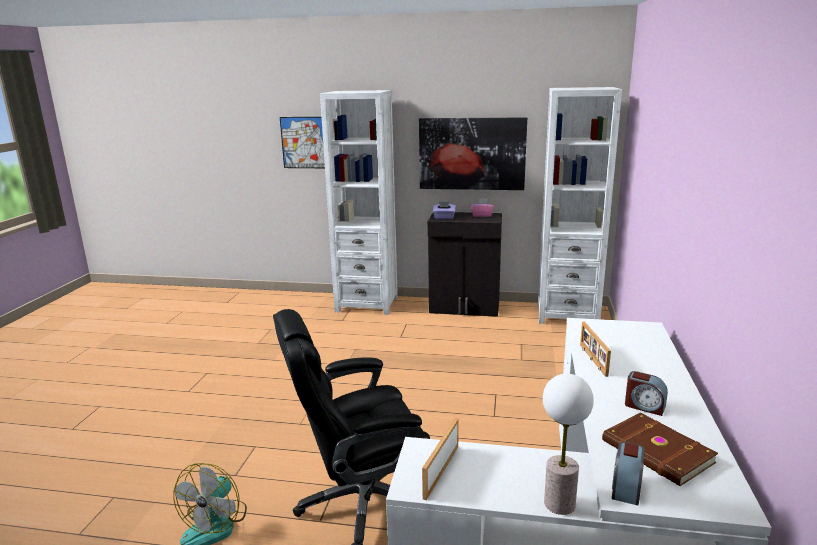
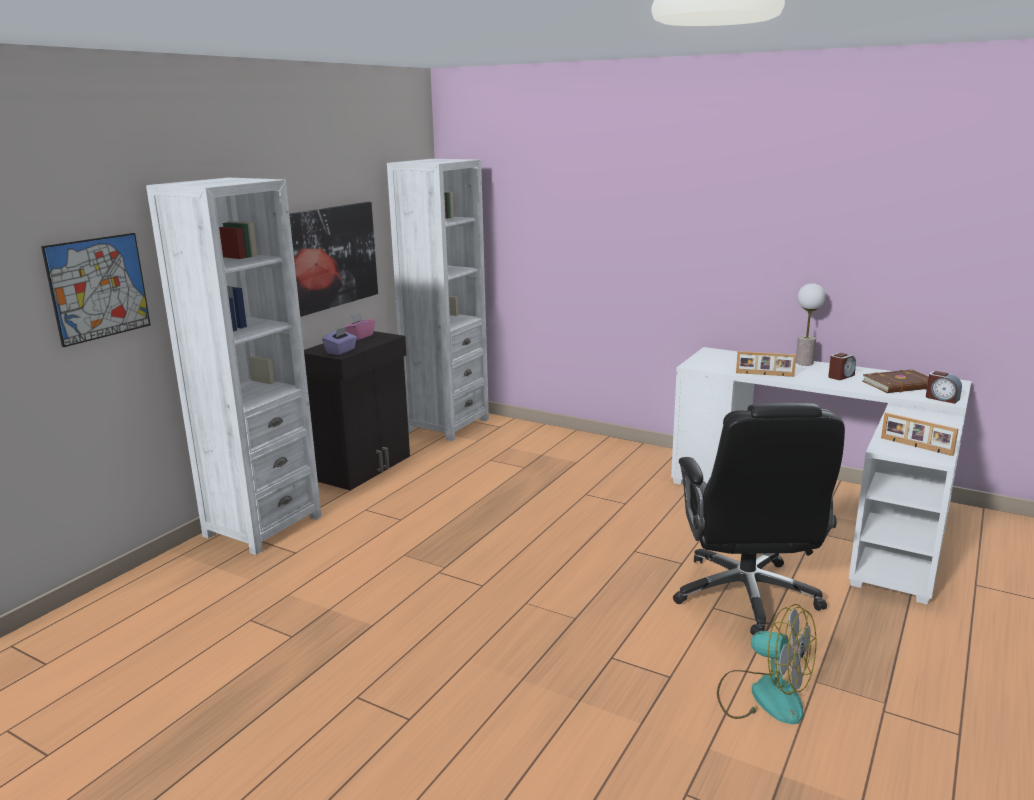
camera: 70 degrees left, 0 degrees up
(560, 503) = (948, 422): table lamp -> table lamp (804, 363)

